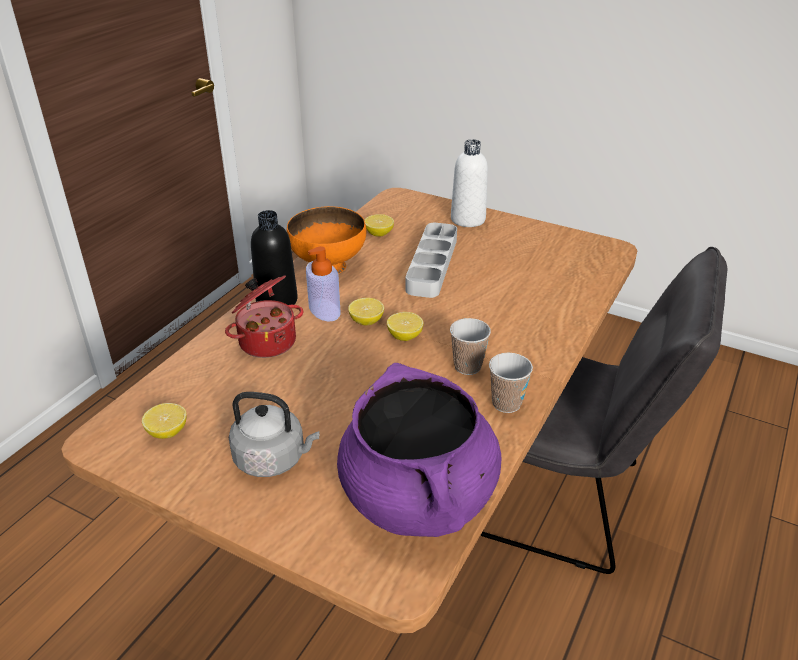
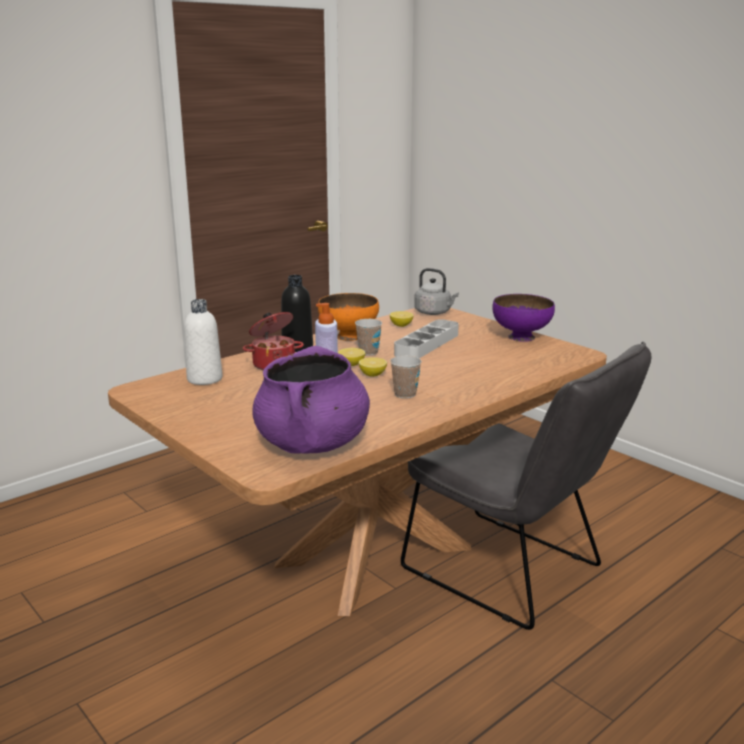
camera: 20 degrees right, 15 degrees down
(167, 432) = (176, 392): lemon -> none
(273, 459) = (232, 413): grey kettle -> grey kettle (434, 313)
(468, 219) = (478, 326): white bottle -> white bottle (204, 379)
(506, 403) = (417, 414): cup -> cup (368, 352)
(527, 231) = (520, 337): none -> purple bowl

